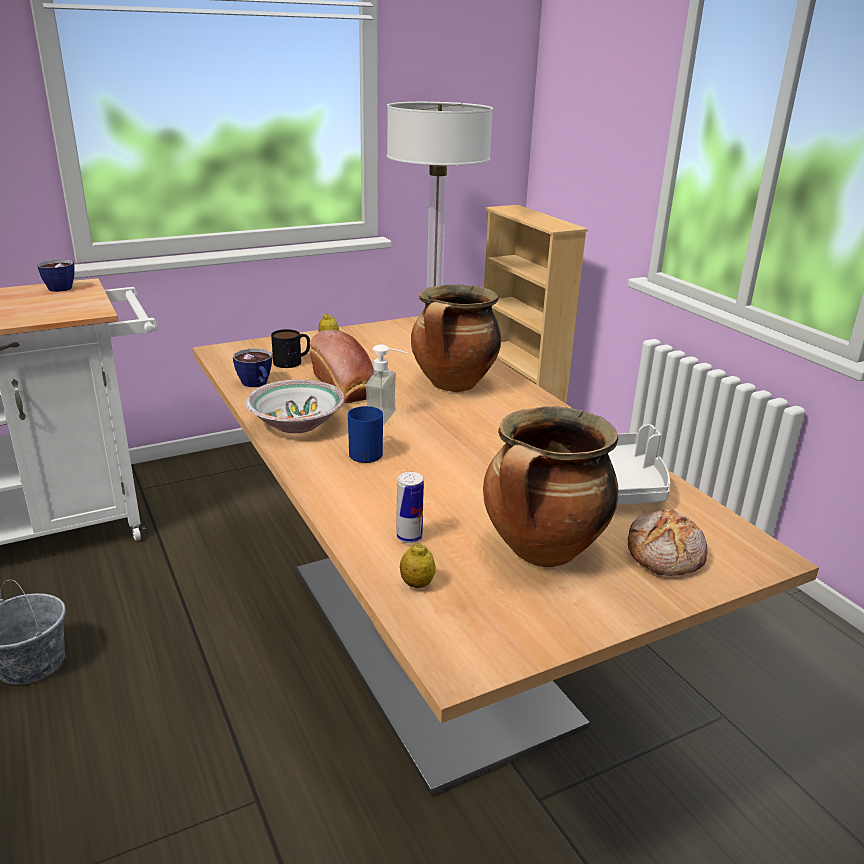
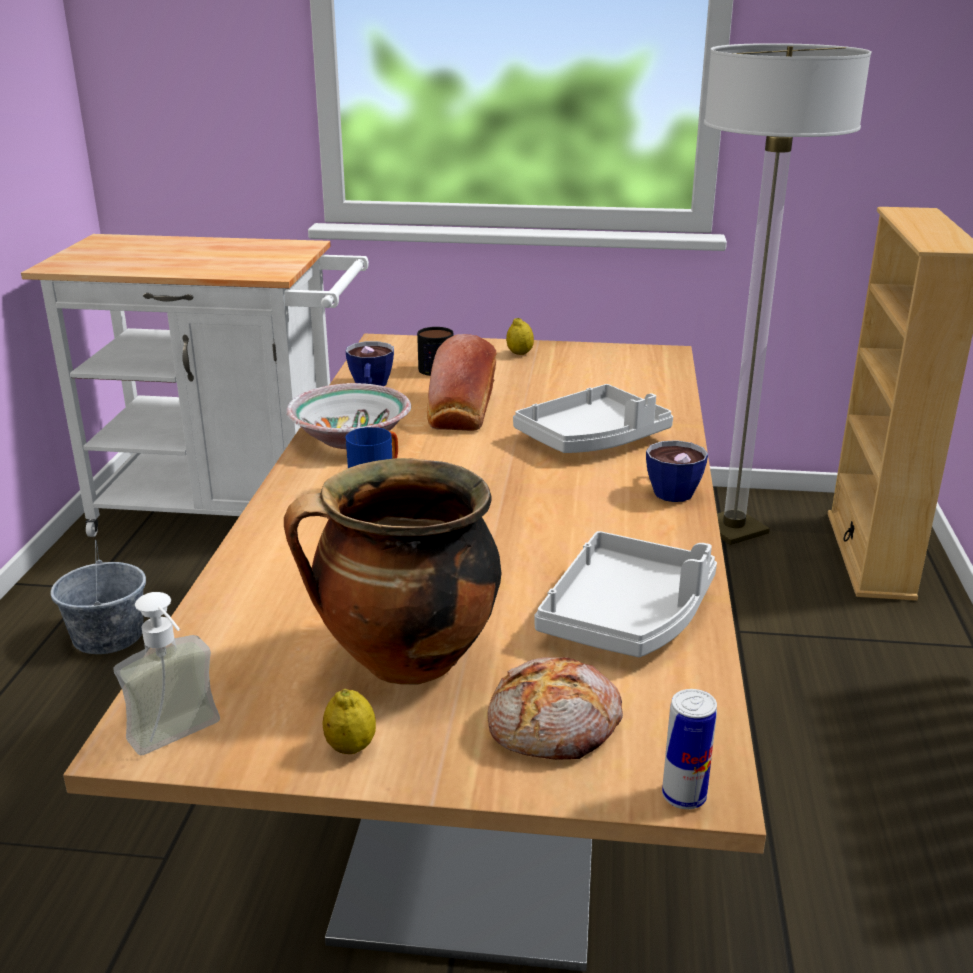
camera: 35 degrees right, 0 degrees up
(58, 287) = (279, 245): cup -> cup (670, 489)
(389, 419) = (455, 459): soap dispenser -> soap dispenser (182, 740)
(409, 537) = (287, 592): can -> can (684, 796)
(417, 584) = (223, 643): lemon -> lemon (351, 747)
(453, 385) = (593, 439): cooking pot -> grey tray

